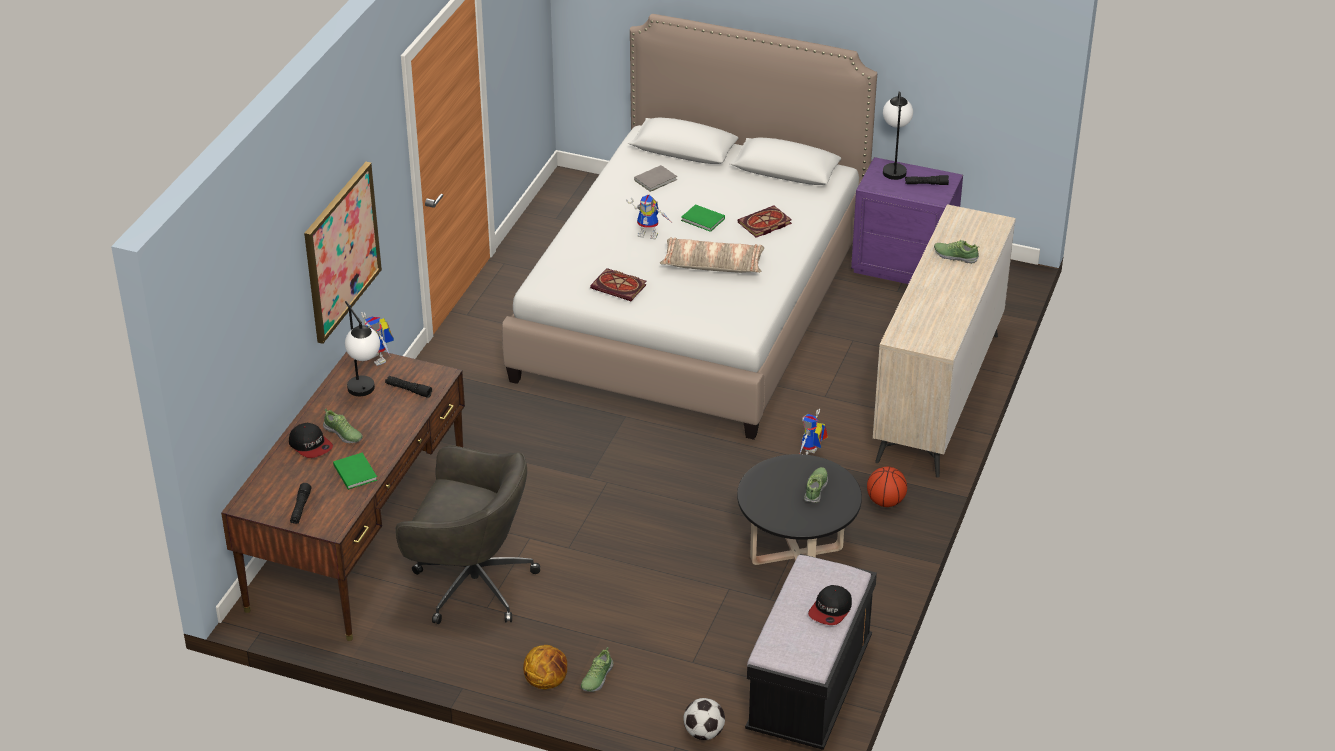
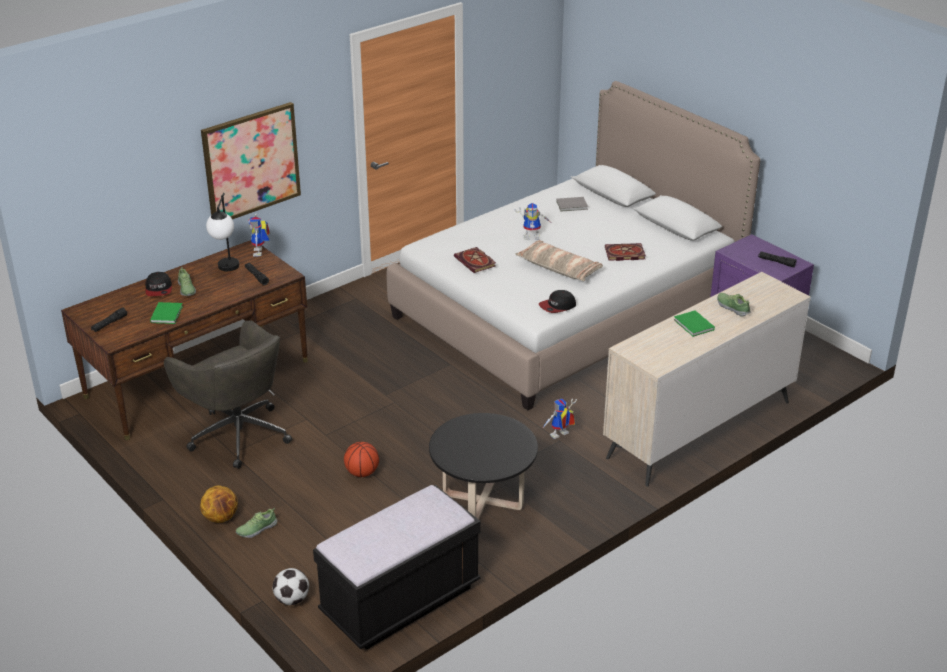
camera: 30 degrees right, 5 degrees down
(650, 233) = (533, 236): toy robot -> toy robot turned 45 degrees counterclockwise
(703, 220) = (580, 239): green book -> green book (694, 325)
(816, 489) = (499, 446): shoe -> none
(830, 610) = (413, 533): cap -> cap (557, 306)
(885, 502) = (587, 488): basketball -> basketball (362, 473)
(894, 167) = (760, 244): table lamp -> none

